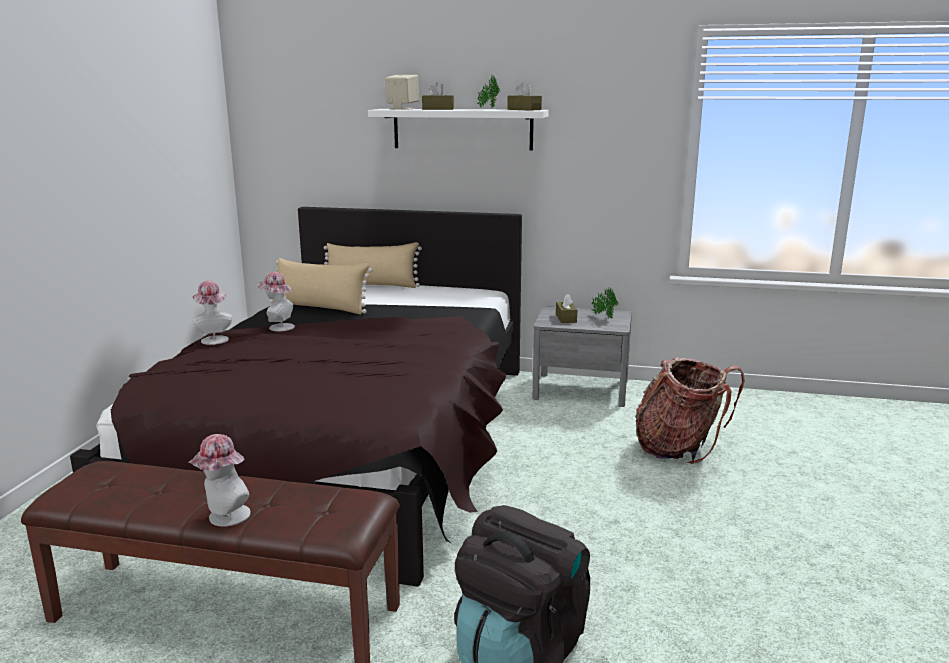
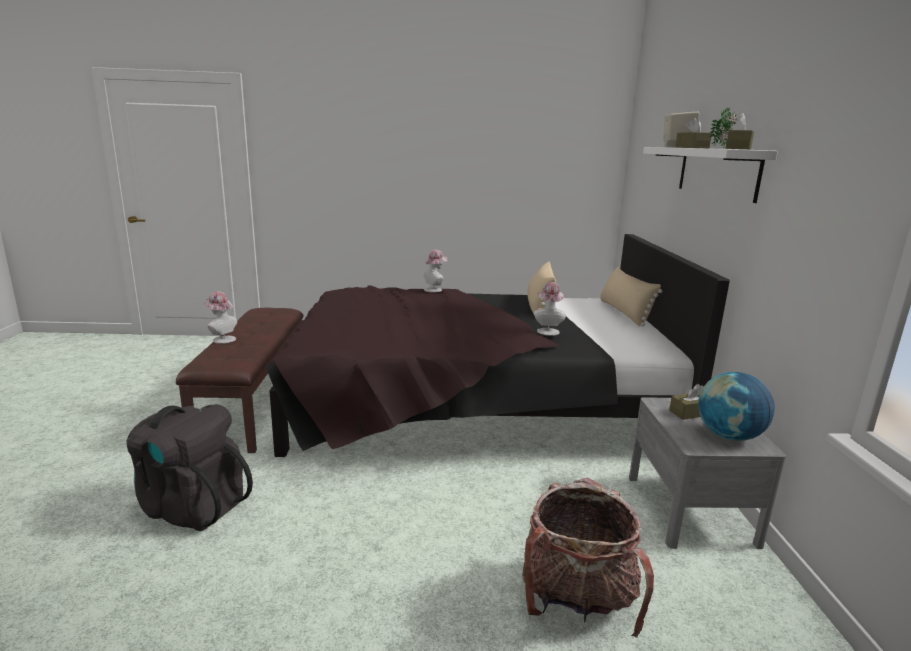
camera: 75 degrees right, 0 degrees up
(278, 327) = (474, 299): hat -> hat (547, 330)
(604, 317) = (729, 436): potted plant -> globe

